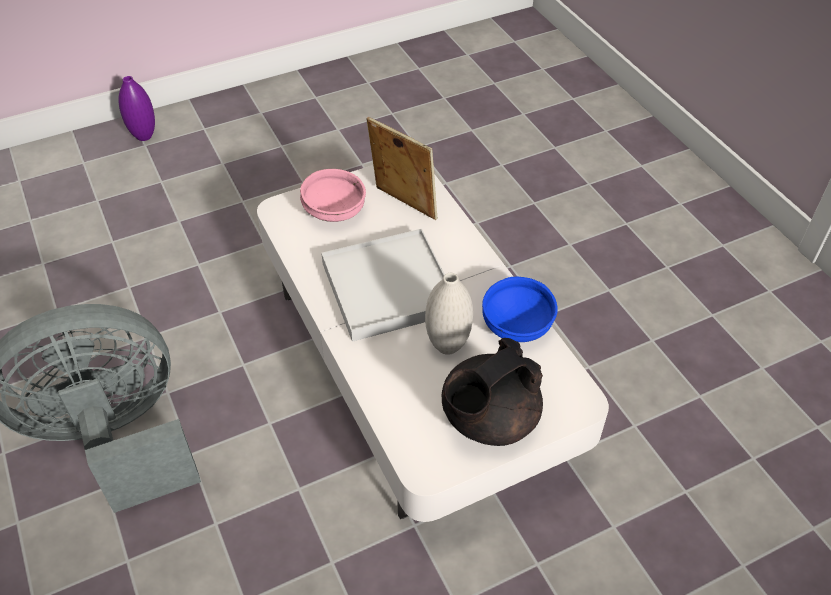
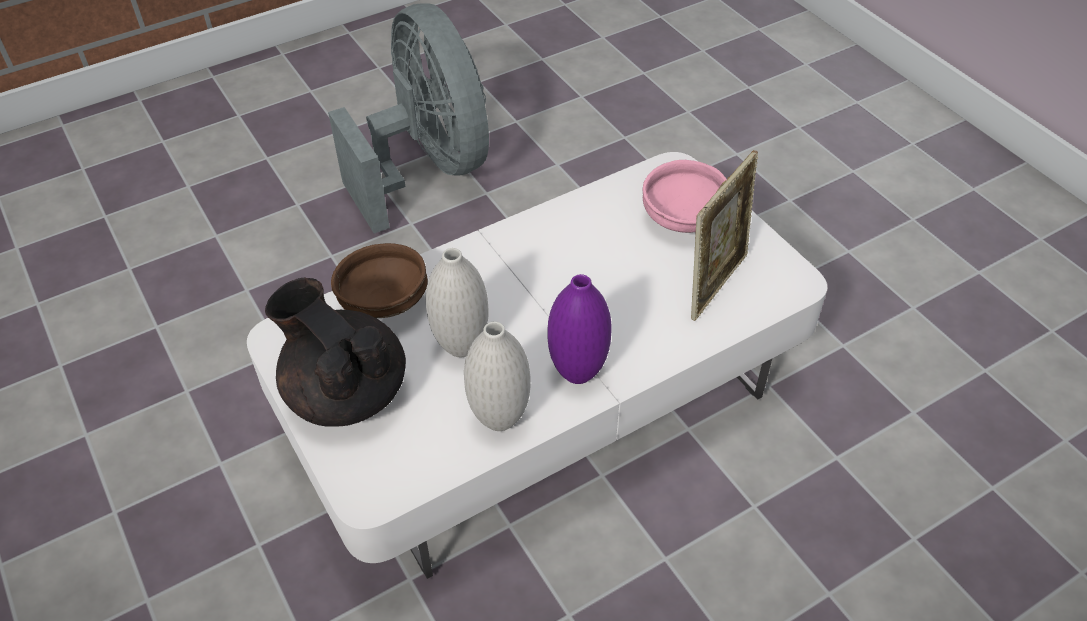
camera: 85 degrees right, 0 degrees up
(144, 136) = (872, 98): purple vase -> purple vase (577, 372)
(388, 288) = (555, 282): white tray -> none
(394, 395) = (383, 301): none -> brown bowl
(516, 326) = (499, 419): blue bowl -> white vase

